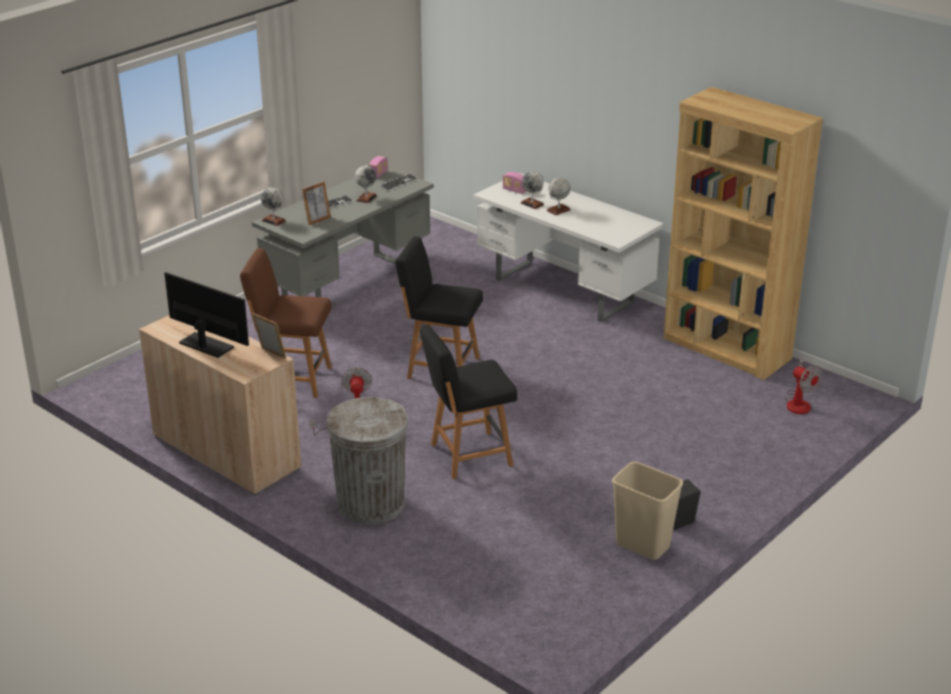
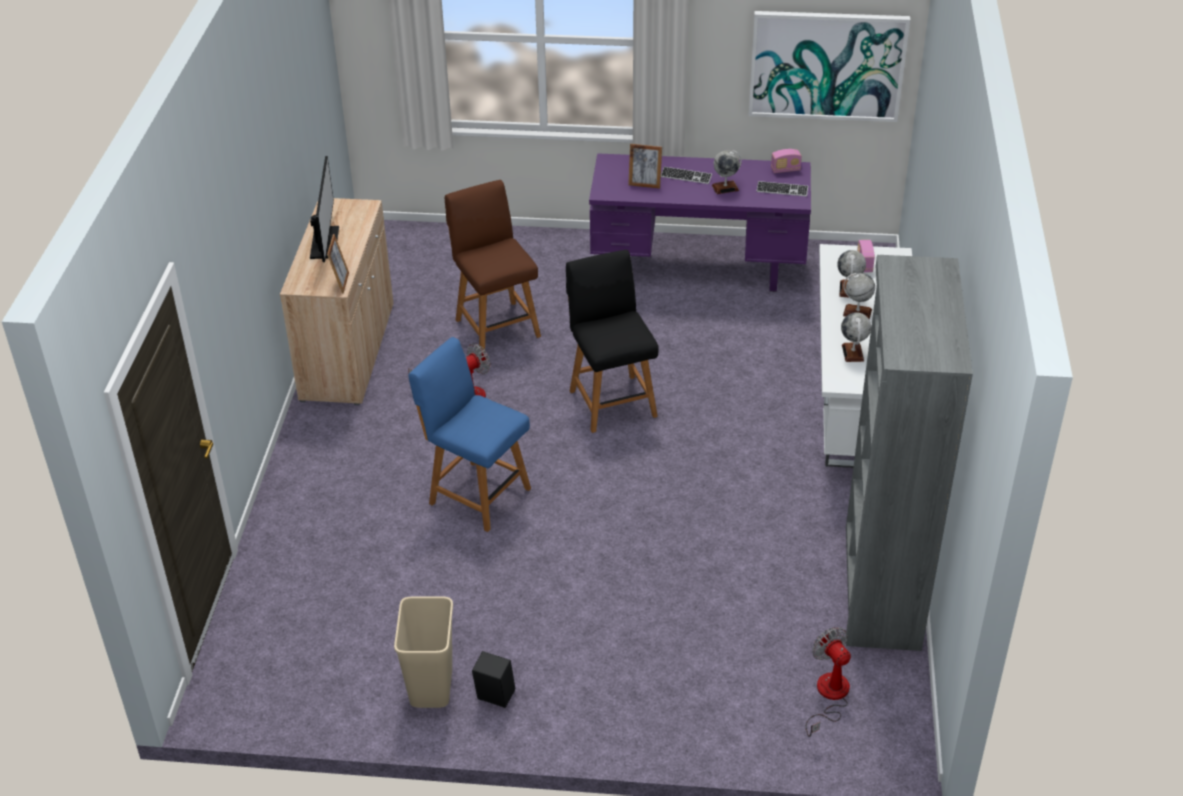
camera: 55 degrees right, 10 degrees up
(274, 221) = (613, 163): globe -> globe (853, 353)
(348, 283) = (698, 269): grey desk -> purple desk
(370, 504) = (345, 473): grey trash can -> none
(372, 84) = (827, 65): none -> picture
(468, 456) = (477, 494): black chair -> blue chair
(726, 349) = (880, 587): brown bookcase -> grey bookcase
(799, 402) = (829, 696): fan -> fan turned 135 degrees clockwise

